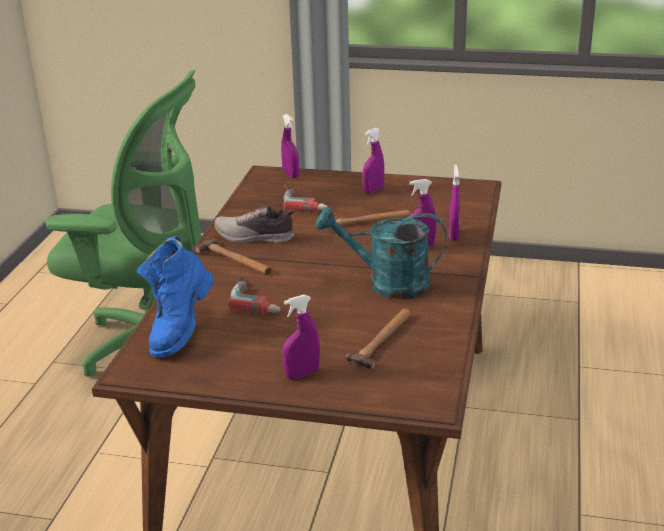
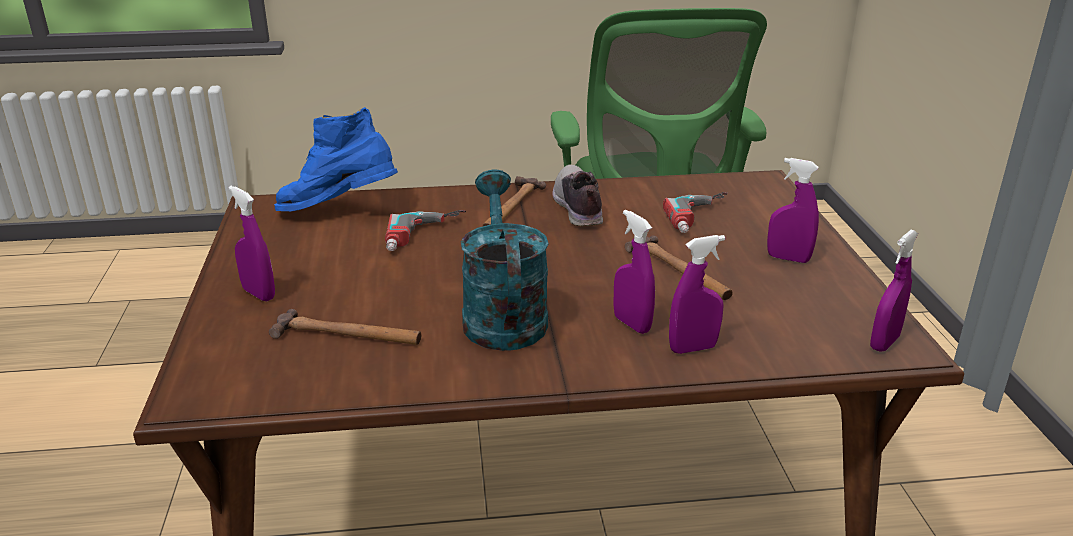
camera: 70 degrees right, 0 degrees up
(291, 175) = (775, 195): purple spray bottle -> purple spray bottle (884, 343)

